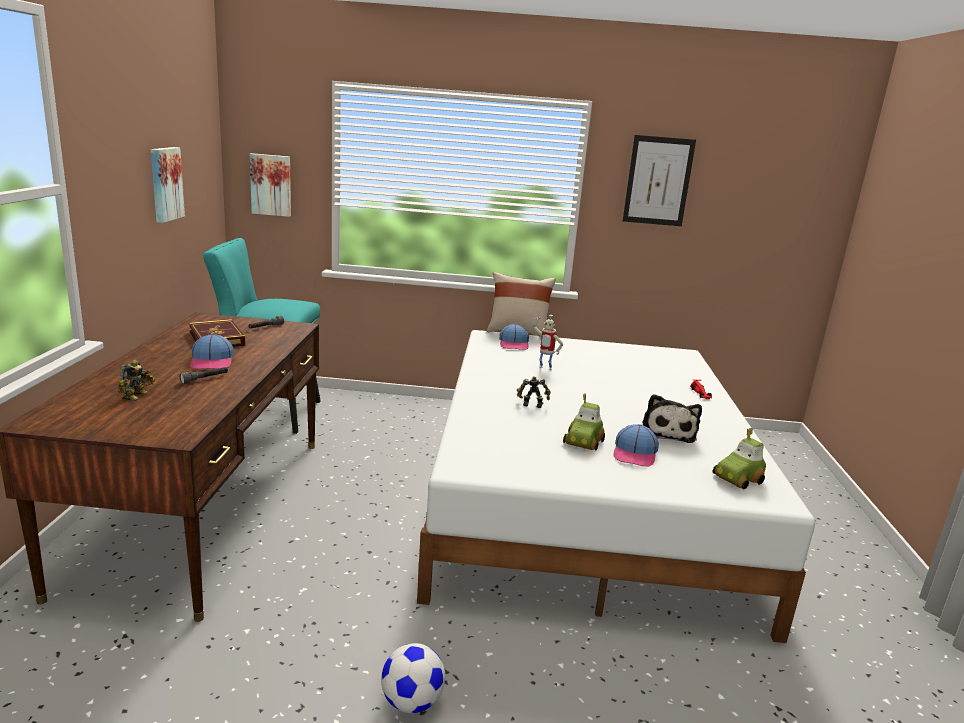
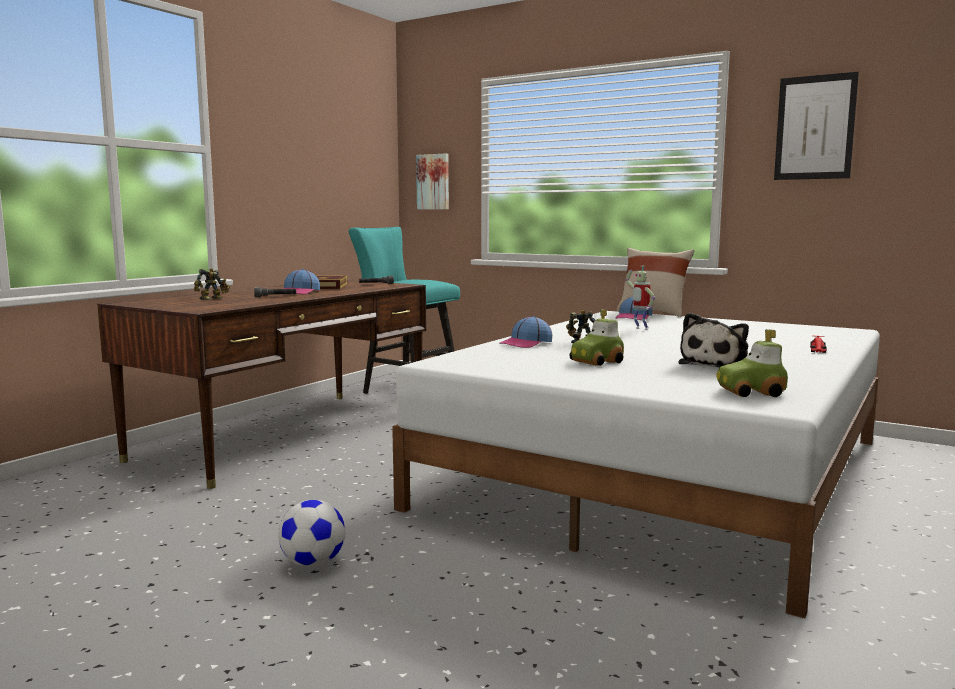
camera: 30 degrees right, 10 degrees down
(165, 184) = (323, 170): picture -> none
(635, 453) = (645, 371): cap -> cap (526, 343)

